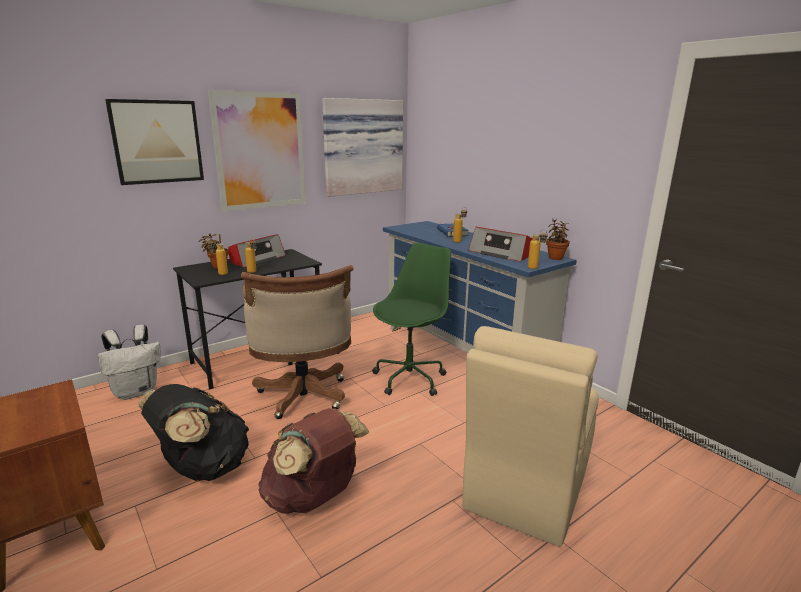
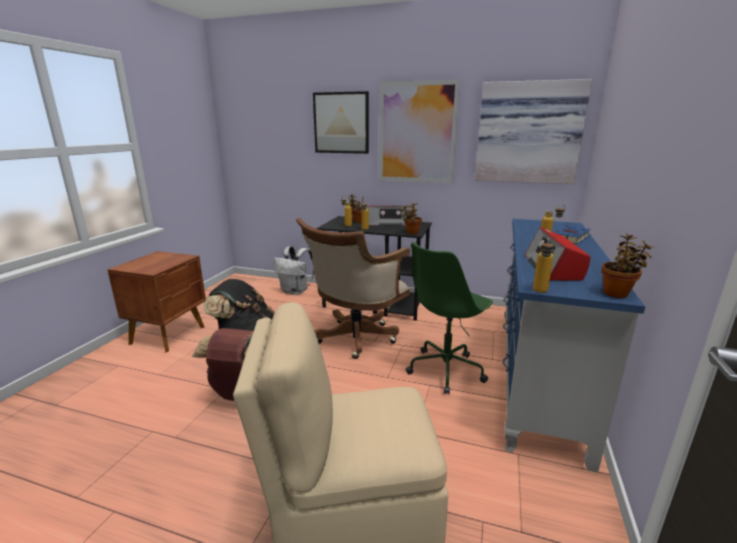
camera: 55 degrees right, 0 degrees up
(305, 262) = (411, 233): none -> potted plant
(410, 378) = (444, 371): green office chair -> green office chair turned 135 degrees clockwise

